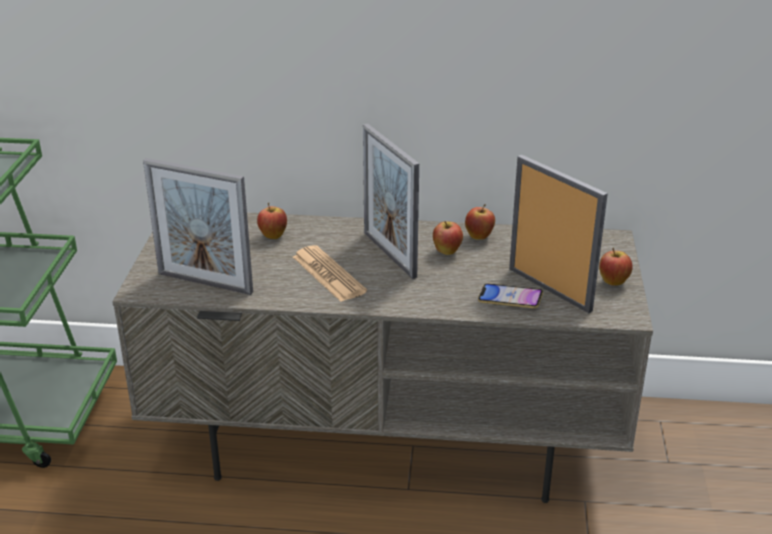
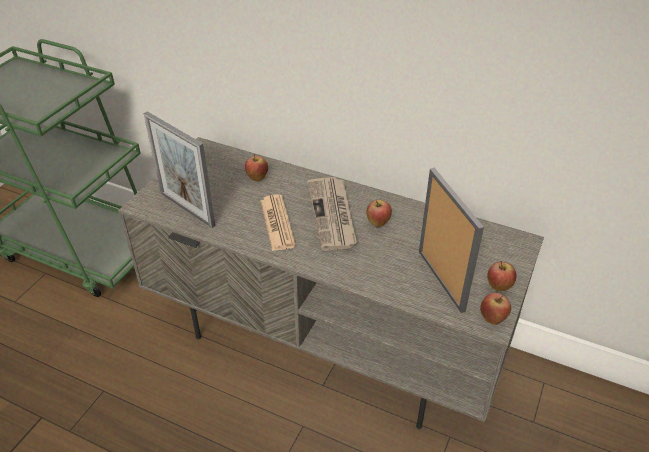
camera: 20 degrees right, 10 degrees up
(389, 254) = (332, 215): picture frame -> newspaper
(479, 237) = (411, 214): apple -> apple (492, 319)
(510, 300) = (403, 282): phone -> none

